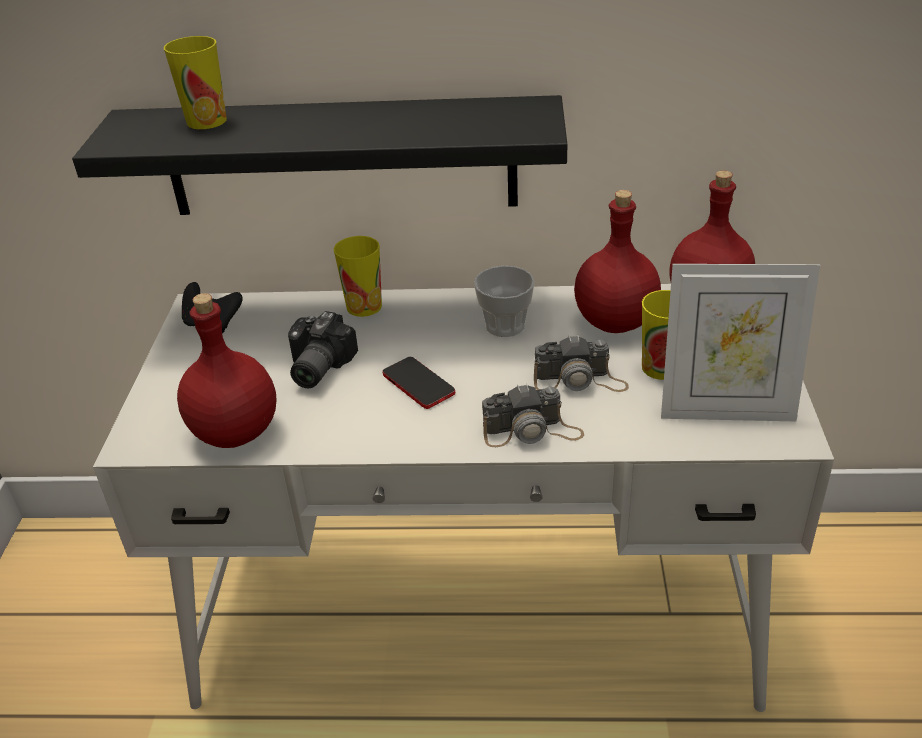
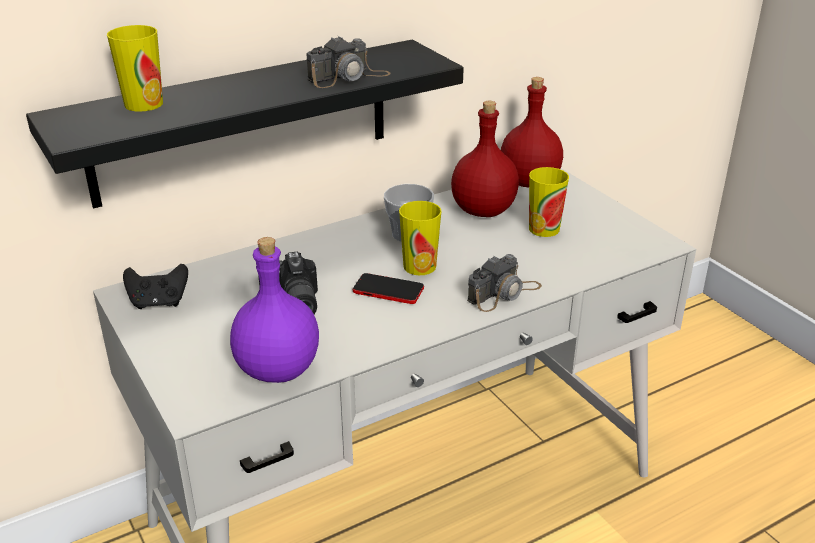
camera: 35 degrees left, 5 degrees down
(236, 433) = (279, 370): red bottle -> purple bottle
(364, 306) = (281, 252): cup -> cup (419, 266)
(580, 380) = (500, 252): camera -> camera (349, 77)
(726, 410) = (610, 242): picture frame -> none

